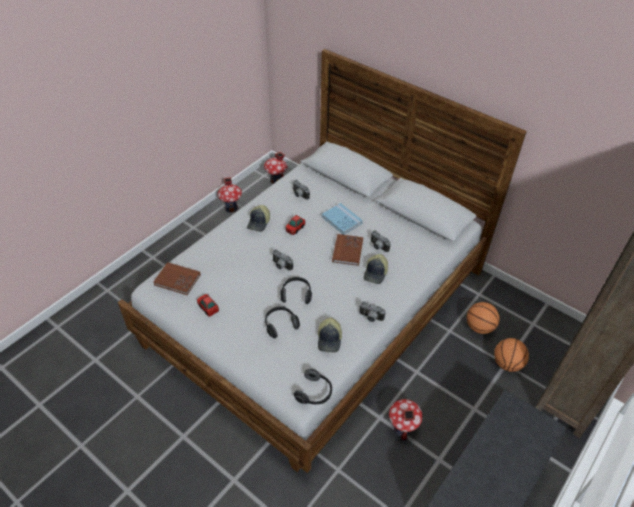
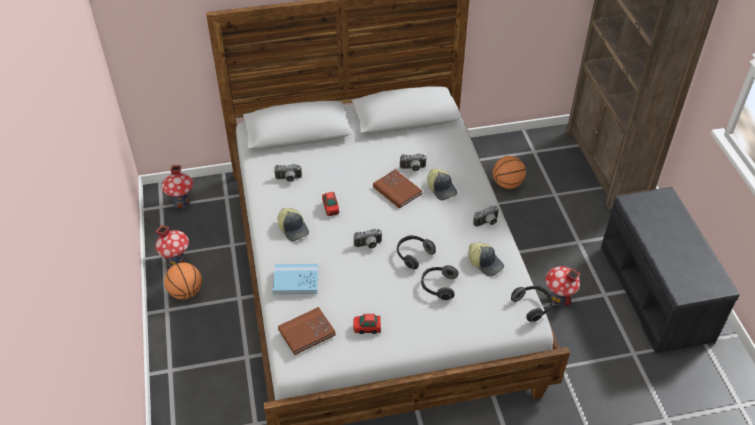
camera: 50 degrees left, 0 degrees up
(341, 220) = (354, 171): blue book -> blue book (296, 280)
(507, 364) = (556, 193): basketball -> basketball (186, 292)

